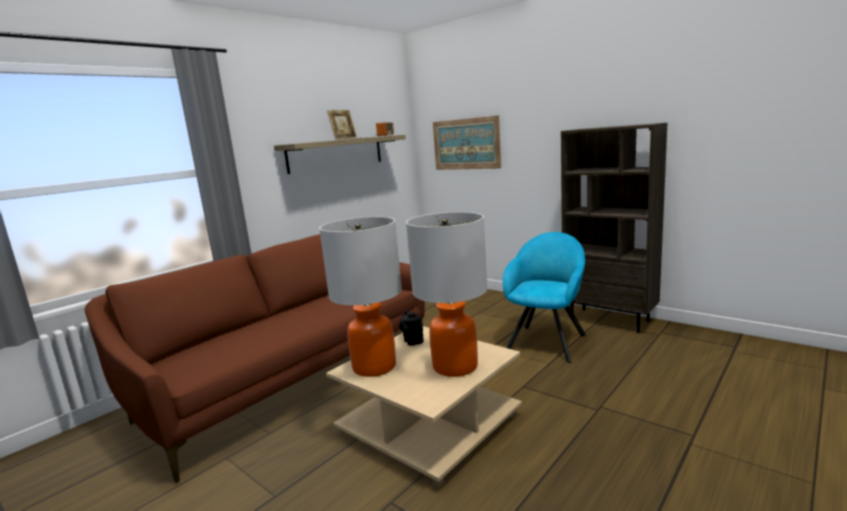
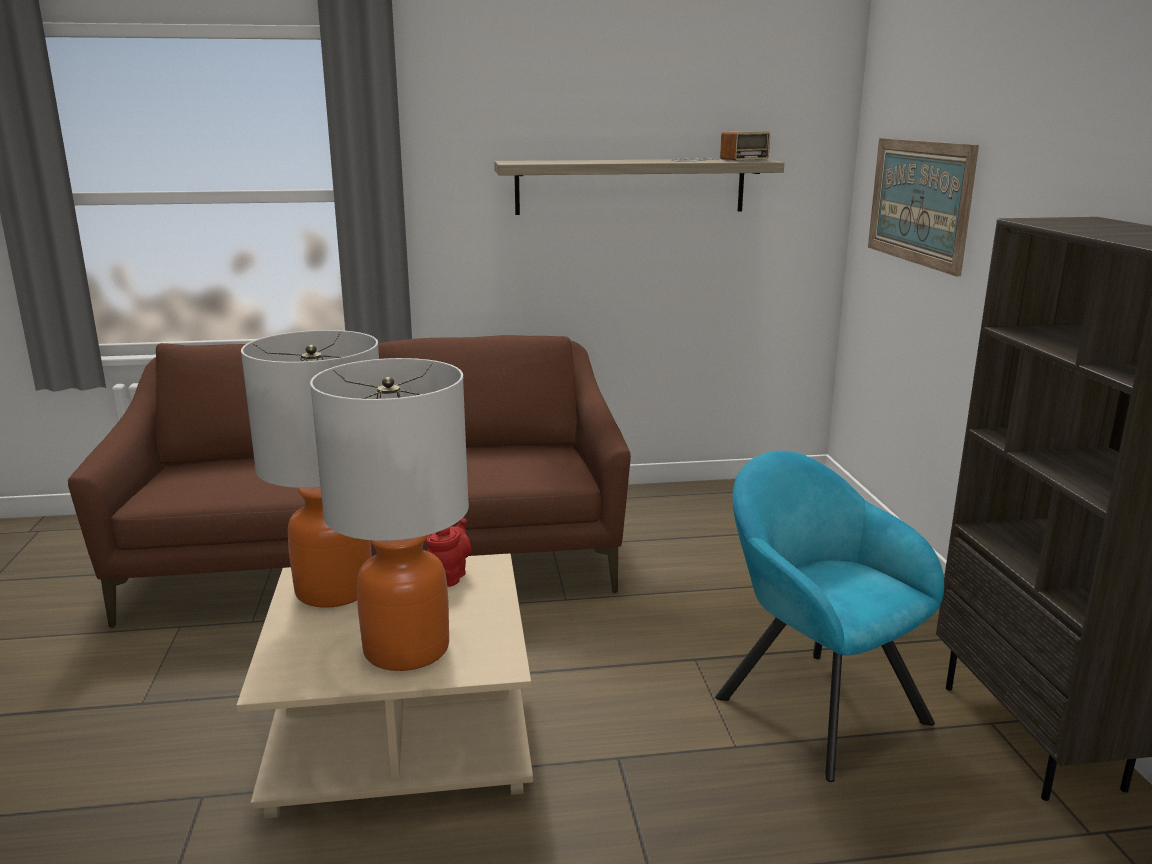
camera: 40 degrees right, 5 degrees up
(344, 139) = (626, 161): picture frame -> none
(413, 340) = (449, 576): black teapot -> red teapot
(547, 341) = (813, 704): turquoise armchair -> turquoise armchair turned 105 degrees counterclockwise

